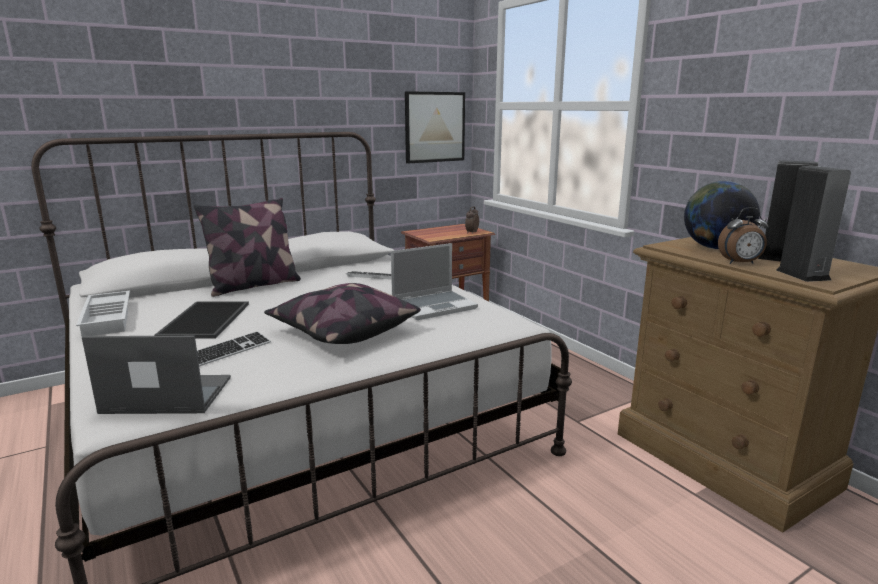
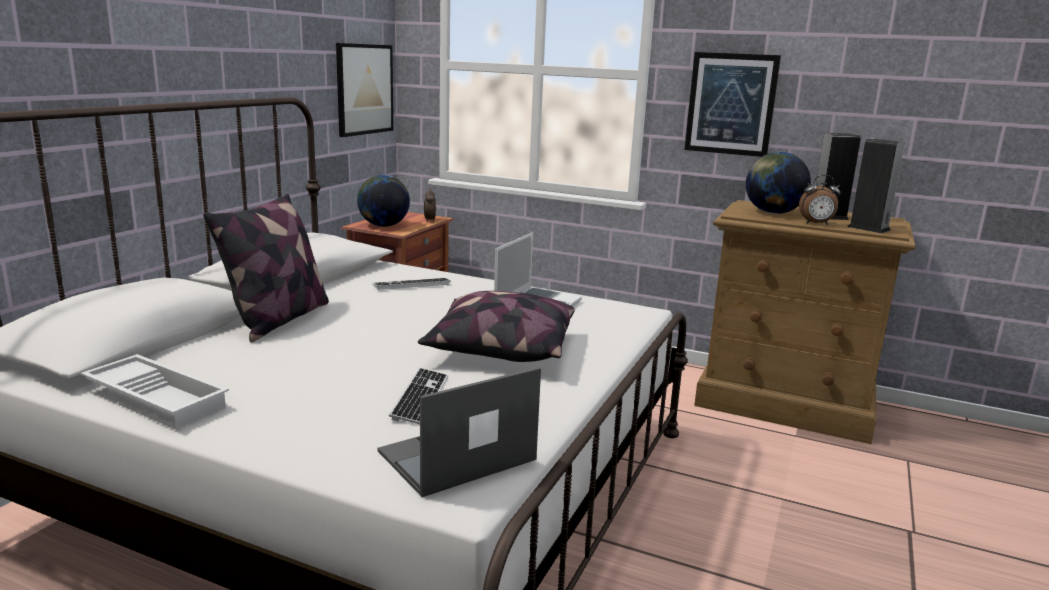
camera: 35 degrees left, 0 degrees up
(206, 320) = (312, 371): tray -> none
(430, 233) = (383, 225): none -> globe
(710, 131) = (731, 104): none -> picture
(740, 263) = (816, 224): alarm clock -> alarm clock turned 45 degrees clockwise

